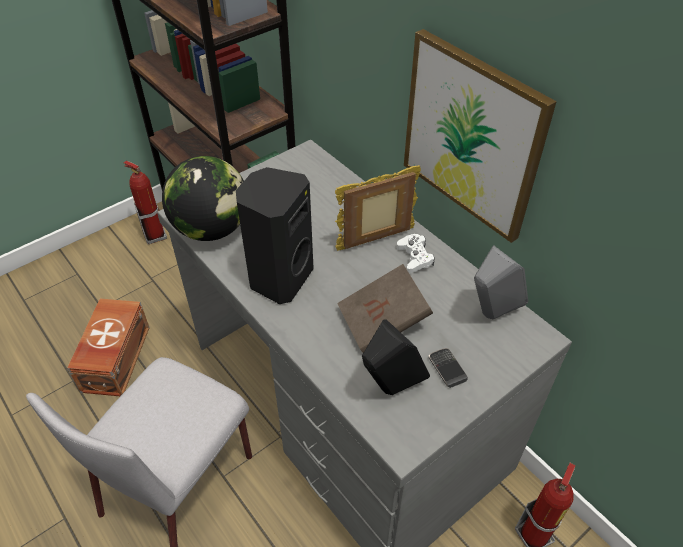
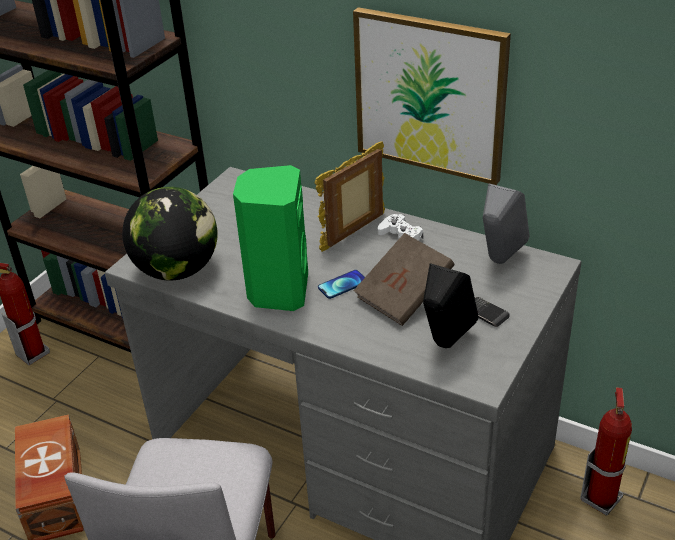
camera: 20 degrees left, 10 degrees down
(279, 278) = (277, 291): black speaker -> green speaker
(336, 291) = (342, 285): none -> phone

